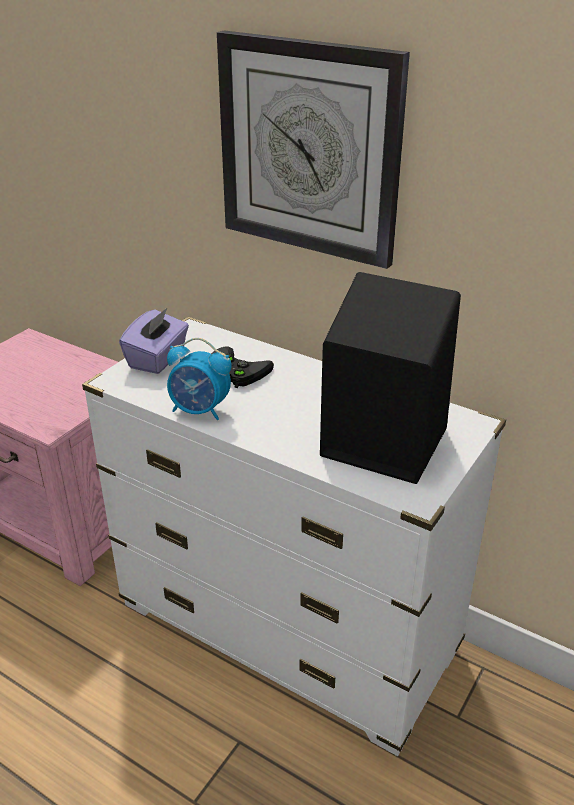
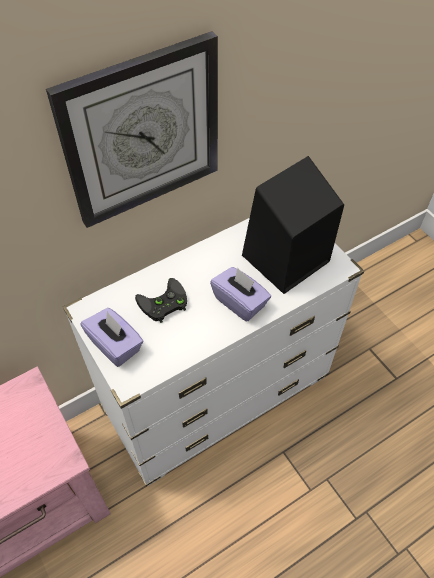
camera: 65 degrees left, 20 degrees up
(200, 410) = (201, 340): alarm clock -> none
(278, 424) = (240, 302): none -> purple tissue box

